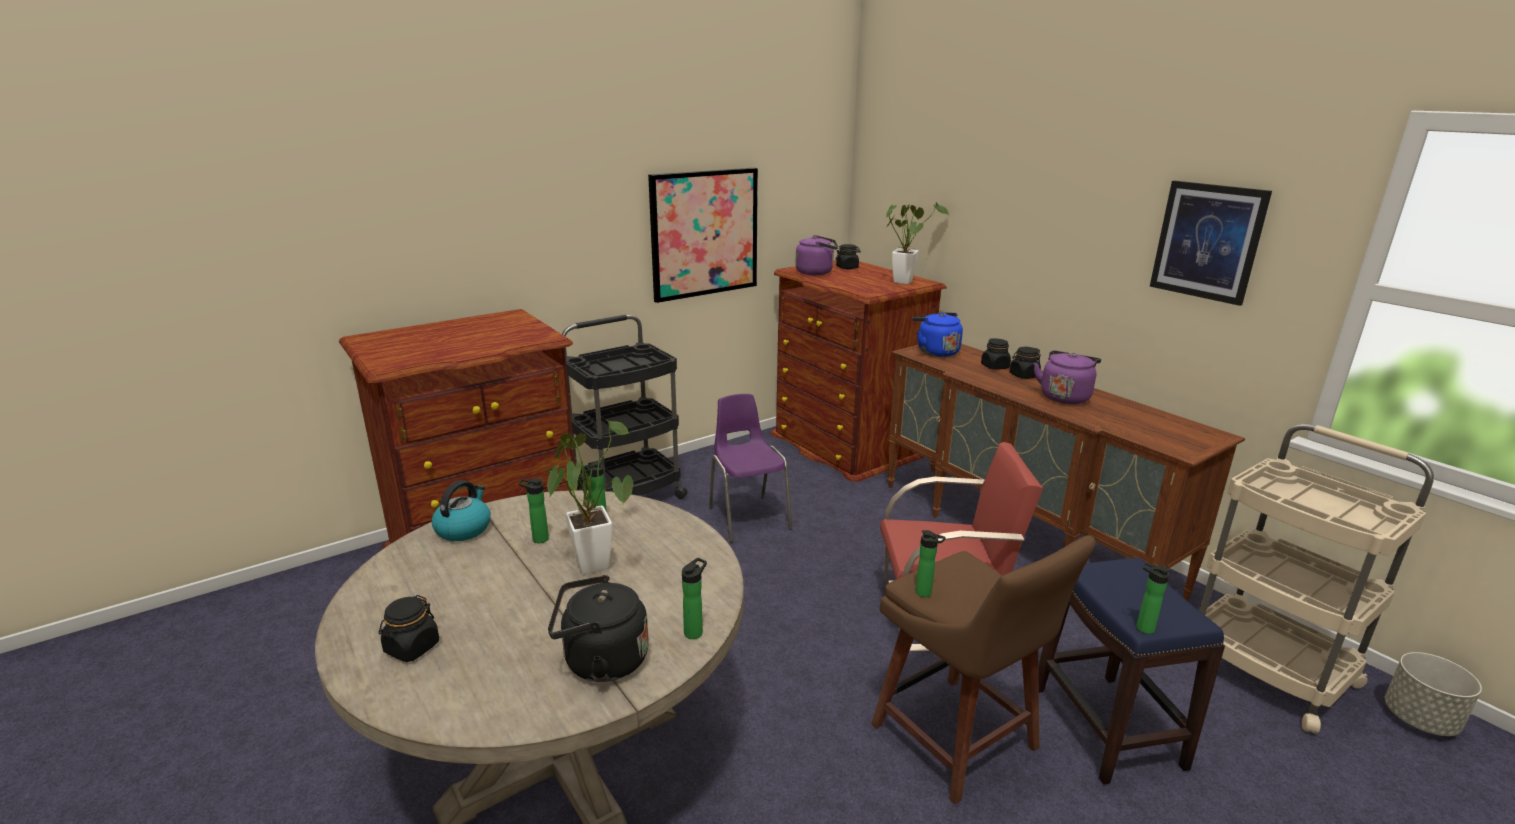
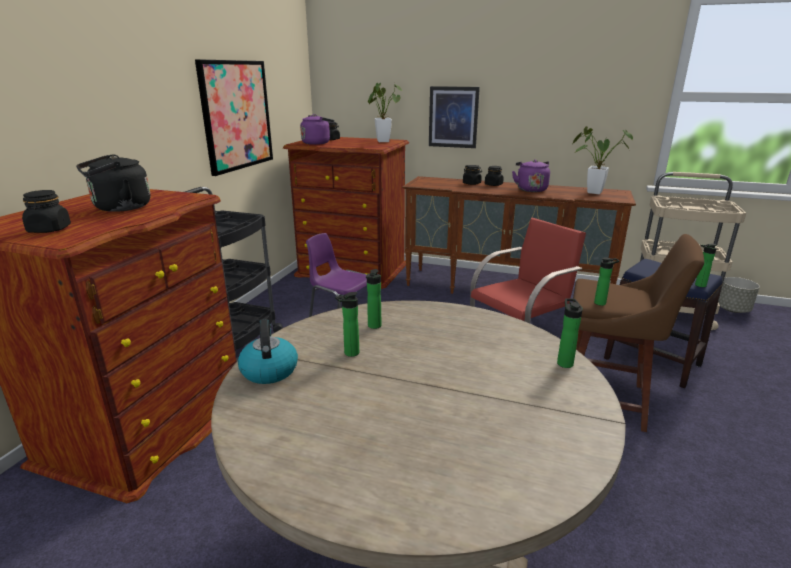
camera: 35 degrees left, 0 degrees up
(412, 648) = (391, 473): black jar -> black jar (49, 229)
(591, 560) = (417, 351): potted plant -> potted plant (590, 192)
(600, 661) = (546, 407): black kettle -> black kettle (119, 208)
(935, 351) = (427, 182): blue kettle -> none
(1207, 241) = (588, 82): picture -> picture (453, 117)

